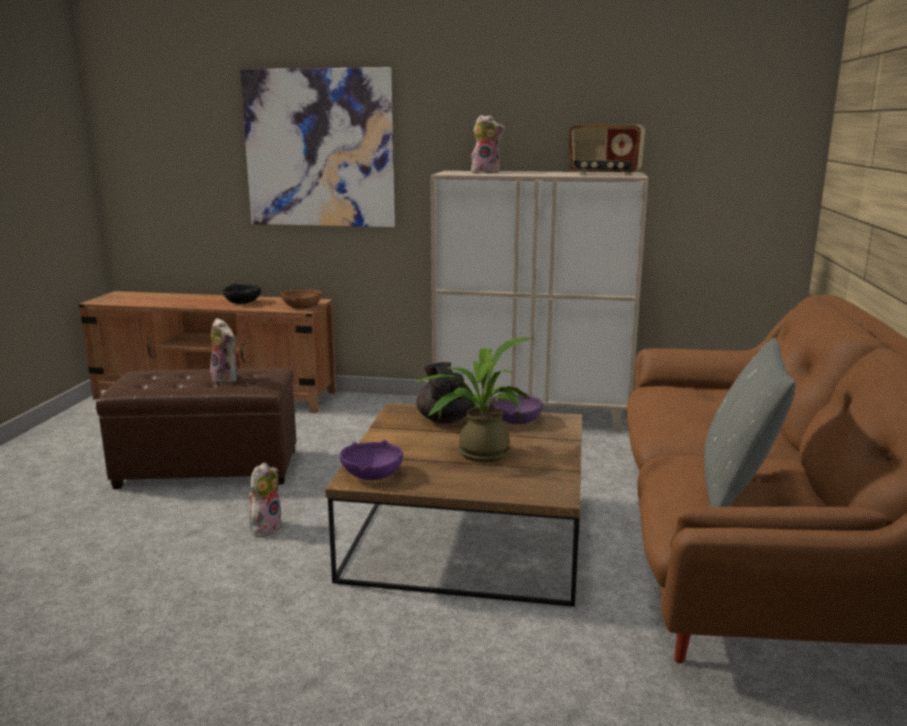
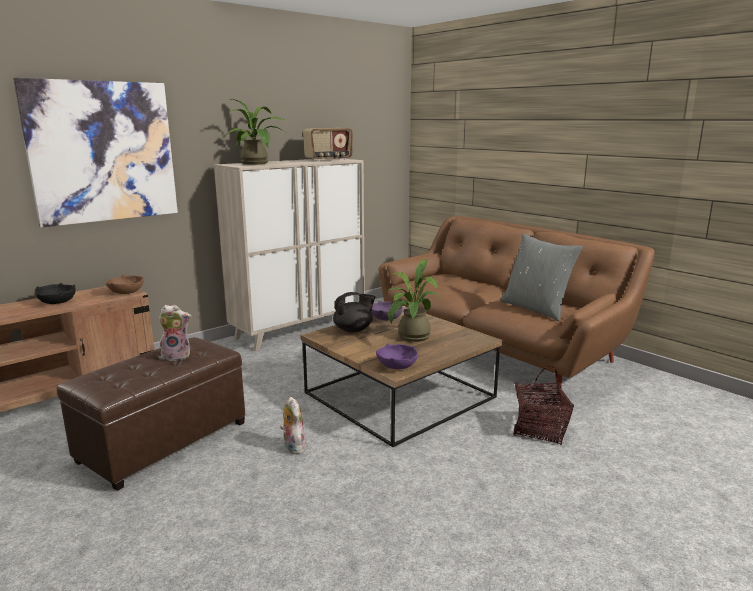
camera: 50 degrees left, 0 degrees up
(445, 419) = (354, 330): black teapot -> black teapot turned 135 degrees clockwise
(486, 172) = (257, 163): plush toy -> potted plant
(528, 681) = (539, 430): none -> basket

